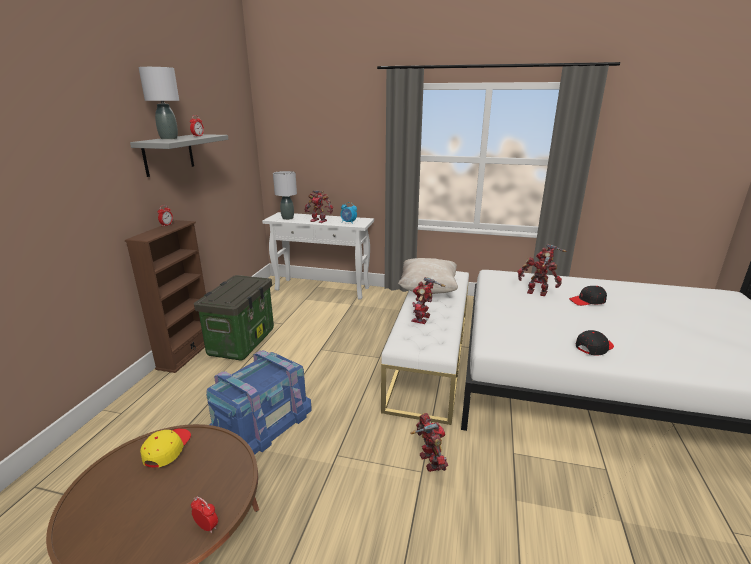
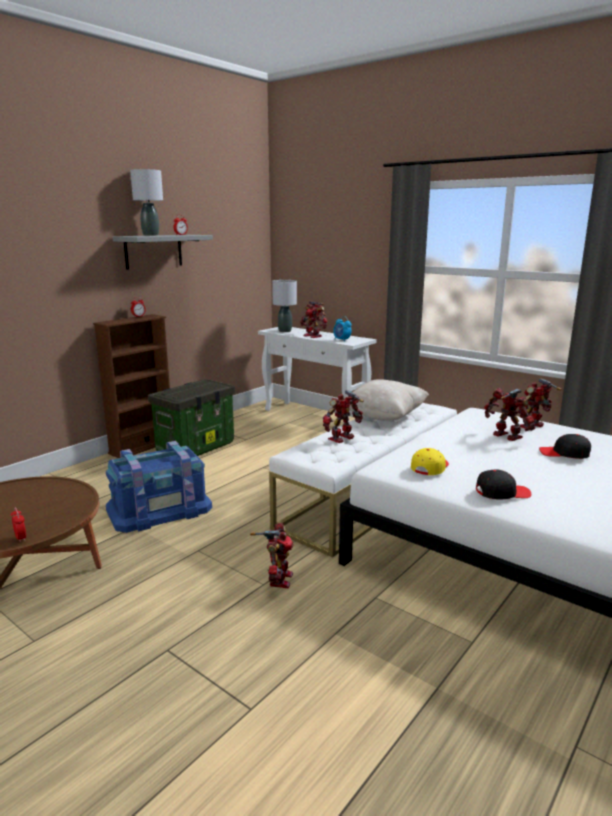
camera: 25 degrees right, 5 degrees down
(167, 449) = (40, 489): yellow cap -> yellow cap (429, 467)

